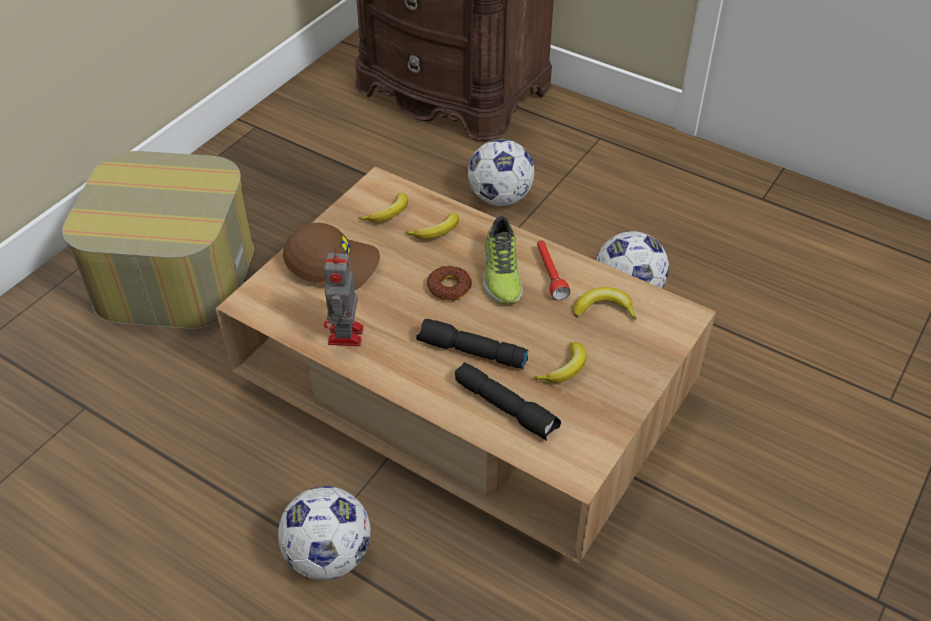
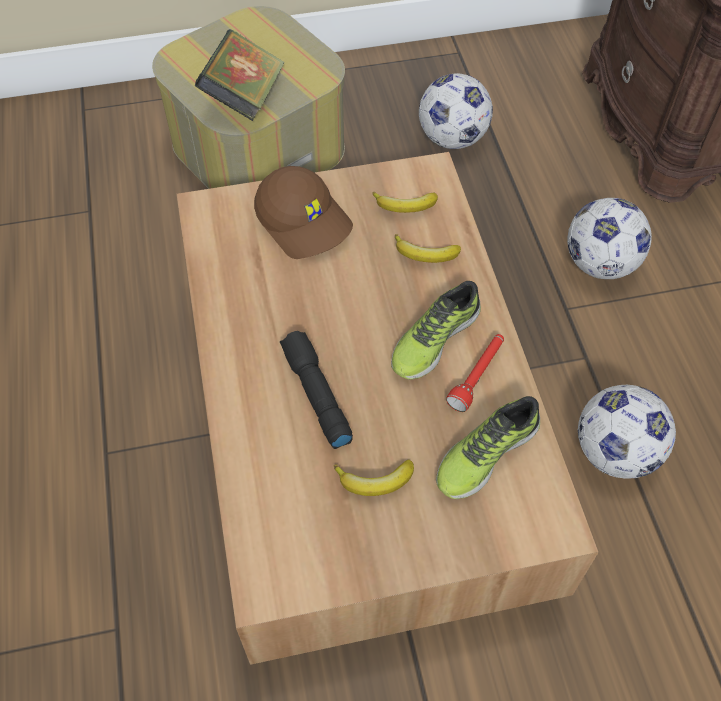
camera: 45 degrees right, 10 degrees up
(179, 222) = (244, 98): none -> book
(329, 556) = (107, 471): football -> football (452, 139)
(345, 336) = (236, 295): toy robot -> none
(449, 287) = (372, 317): donut -> none
(506, 407) = (281, 473): black flashlight -> none
(604, 309) = (485, 453): banana -> shoe

